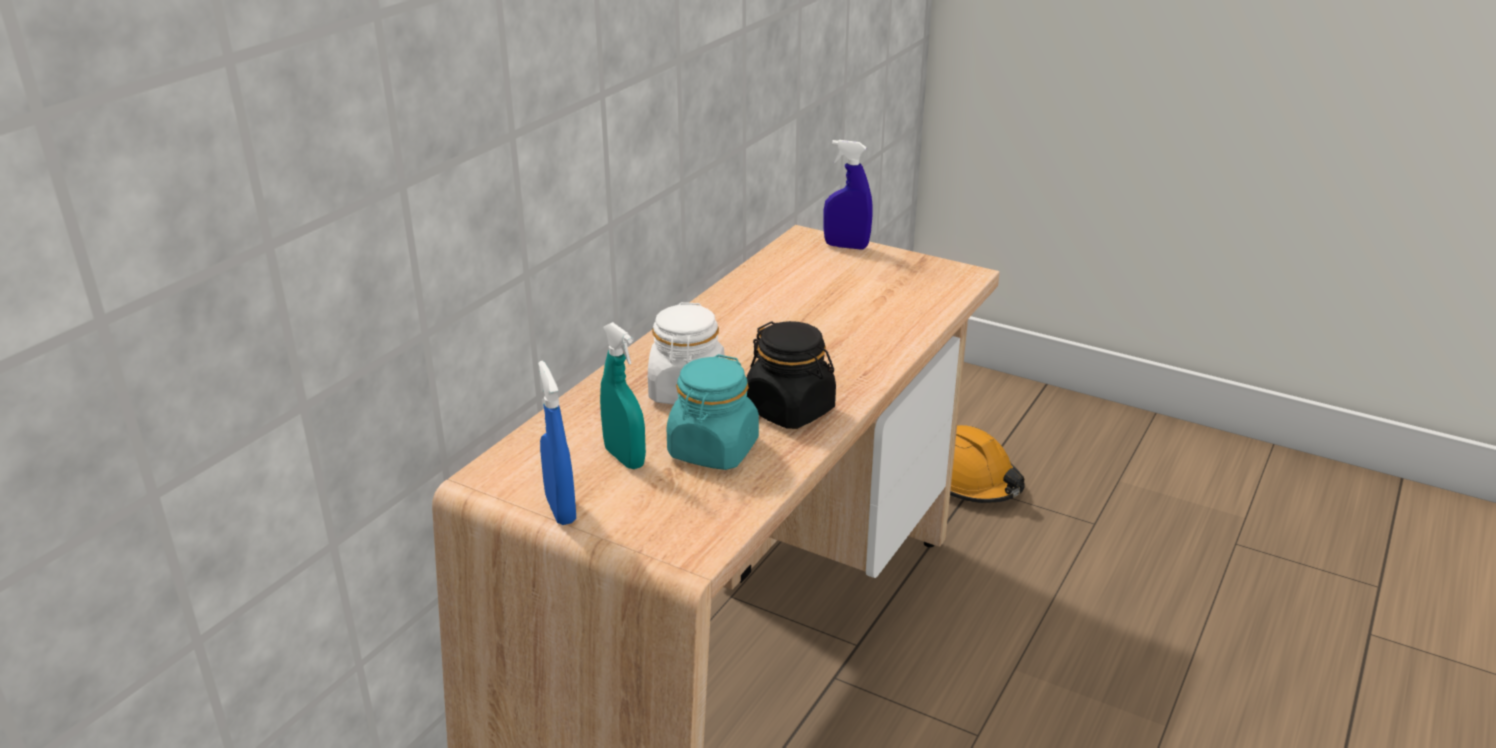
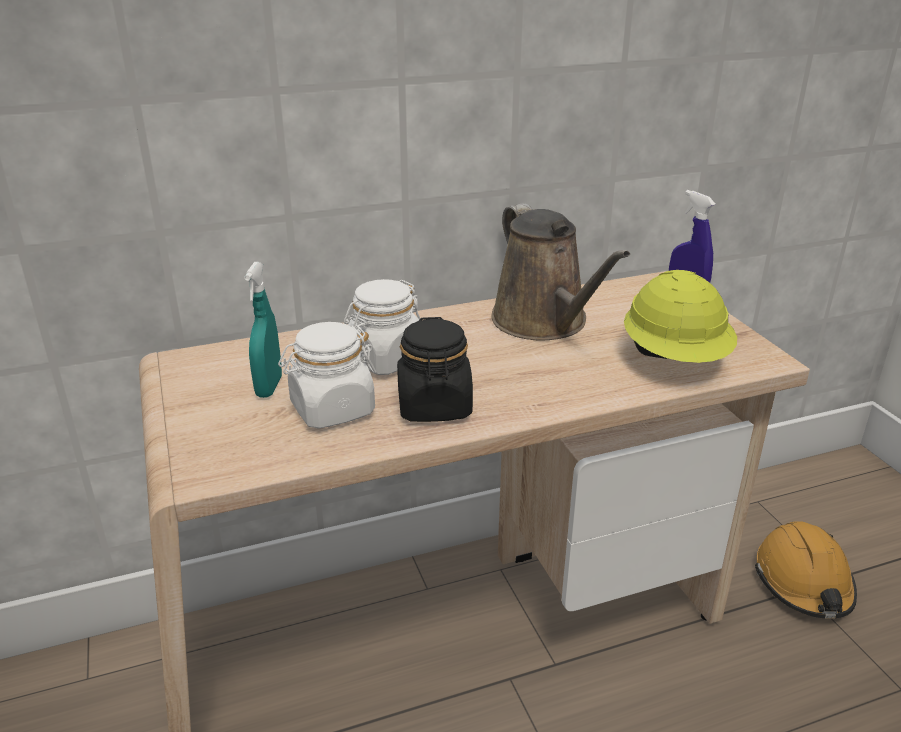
camera: 40 degrees right, 0 degrees up
(560, 509) = (176, 402): blue spray bottle -> none
(713, 450) = (332, 409): turquoise jar -> white jar
(768, 306) = (544, 322): none -> brown watering can
(907, 299) = (675, 359): none -> yellow hard hat

